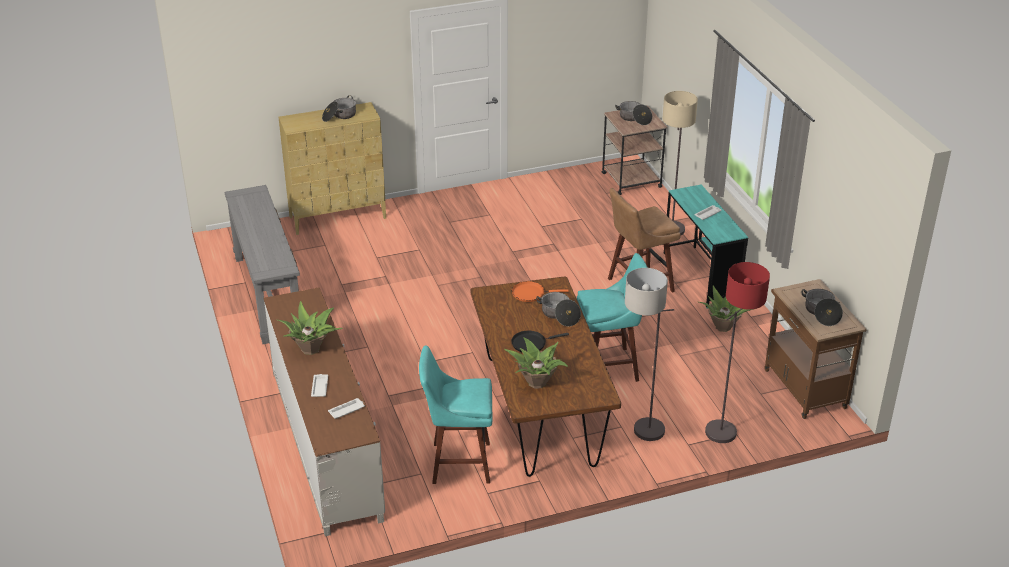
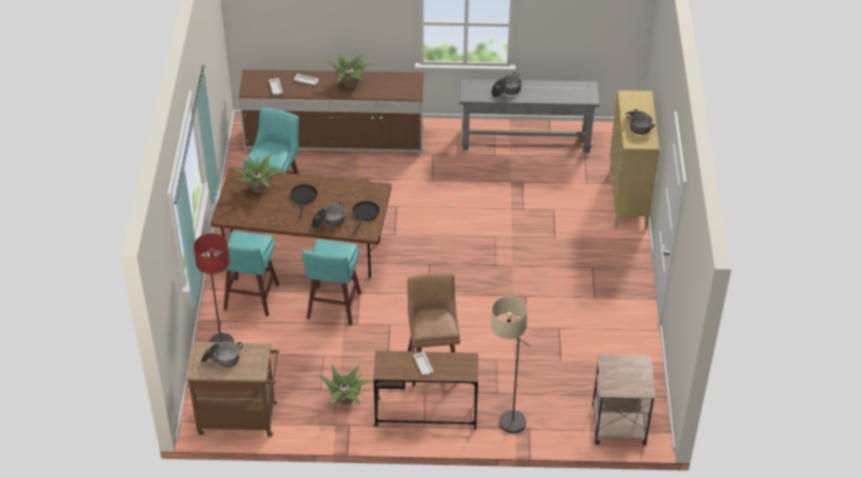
camera: 110 degrees right, 10 degrees up
(530, 293) = (365, 214): orange frying pan -> black frying pan
(634, 118) = (628, 375): cooking pot -> cooking pot (506, 91)
(640, 431) = (250, 299): grey floor lamp -> turquoise stool
(701, 277) = (425, 414): turquoise desk -> brown desk

